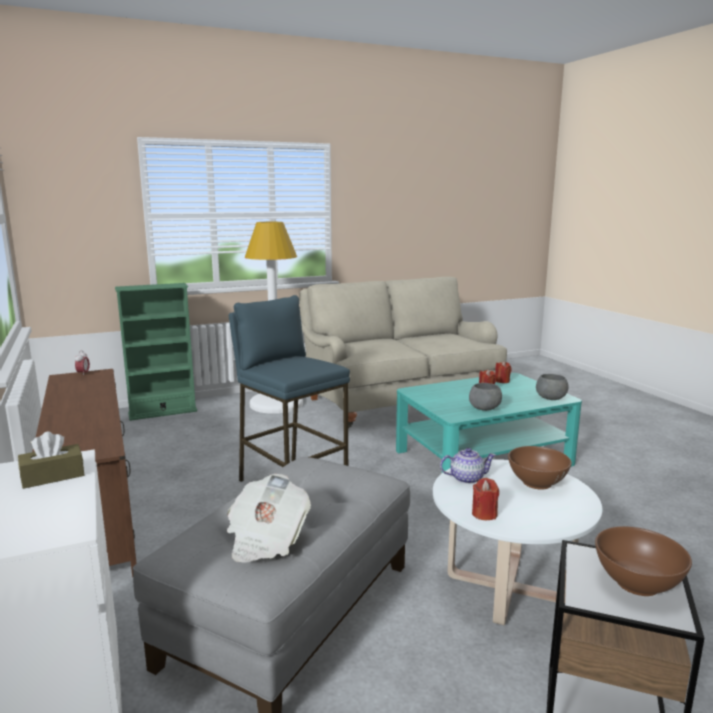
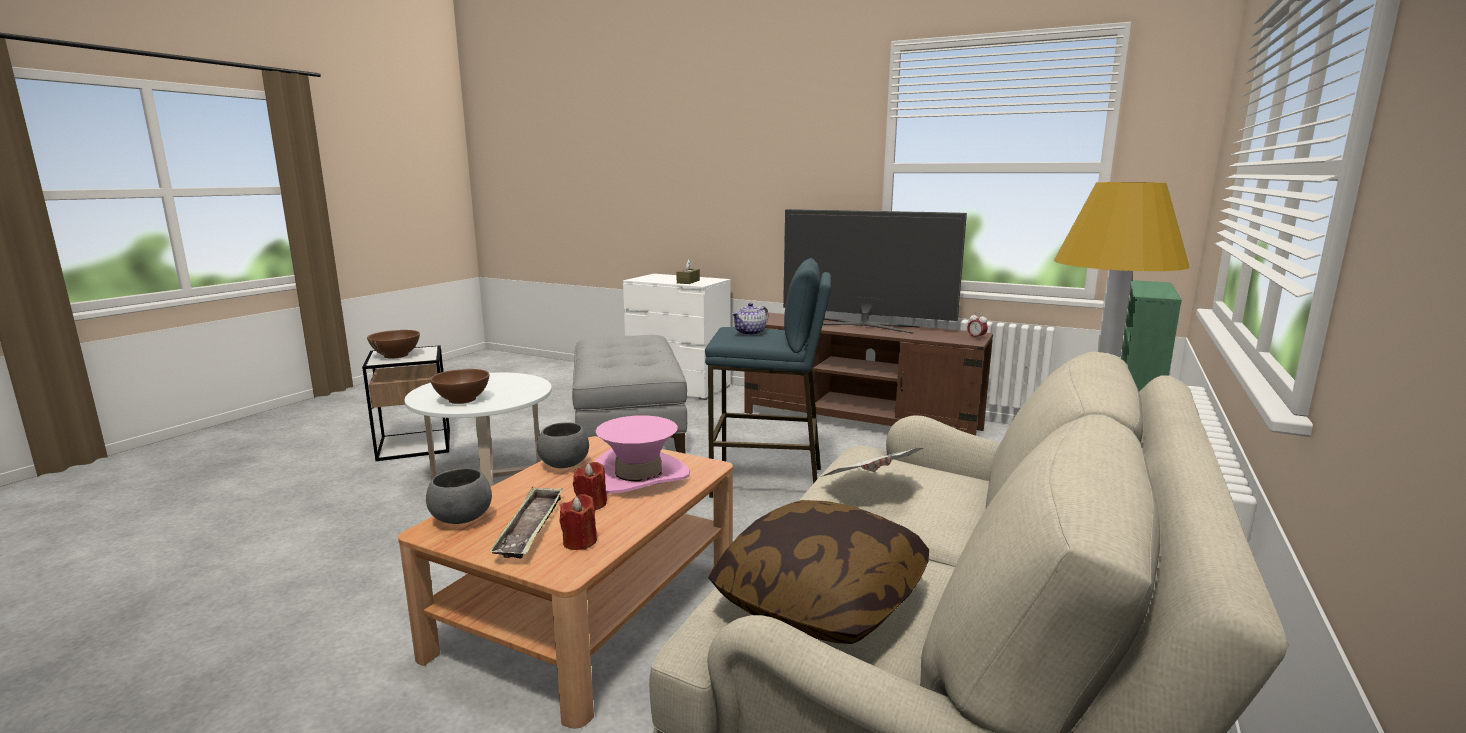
camera: 140 degrees right, 0 degrees up
(70, 408) = (865, 325): none -> television
(266, 539) = (613, 342): newspaper -> newspaper (868, 487)
(451, 395) = (638, 476): none -> pink hat
(453, 340) = (820, 599): none -> pillow
(466, 478) = (526, 390): teapot -> teapot (750, 333)
(483, 457) = (590, 608): turquoise coffee table -> brown coffee table
(484, 514) = (498, 377): red candle -> none
(519, 389) = (530, 528): none -> tray

